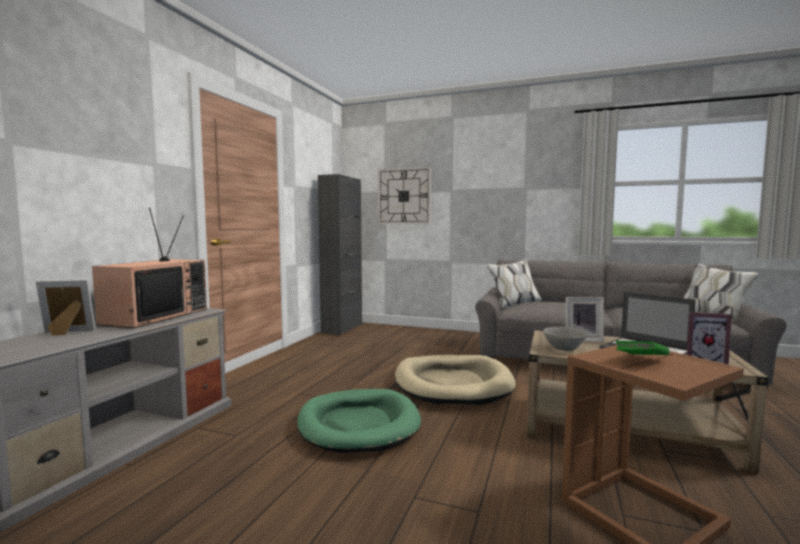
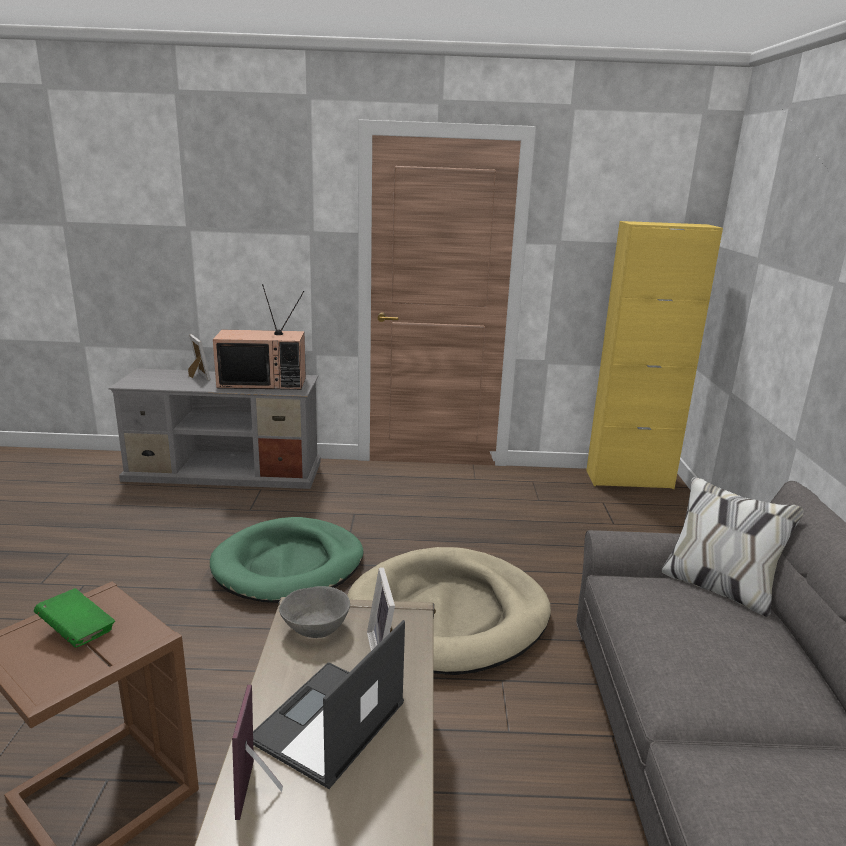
camera: 70 degrees right, 15 degrees up
(342, 328) = (629, 479): black cabinet -> yellow cabinet
(404, 196) = (772, 275): wall clock -> none

